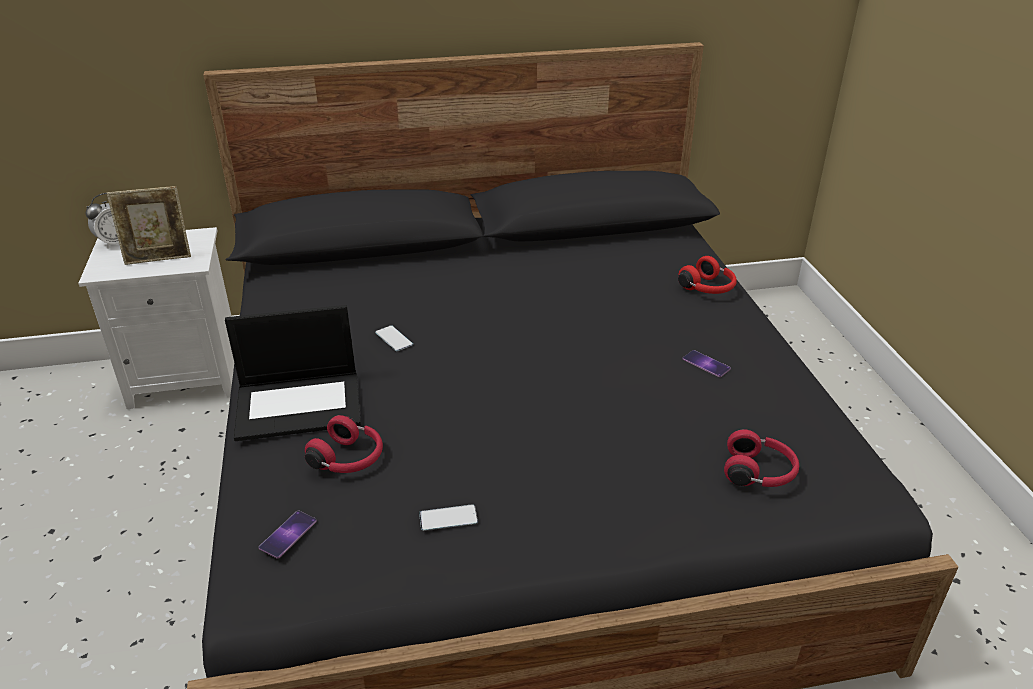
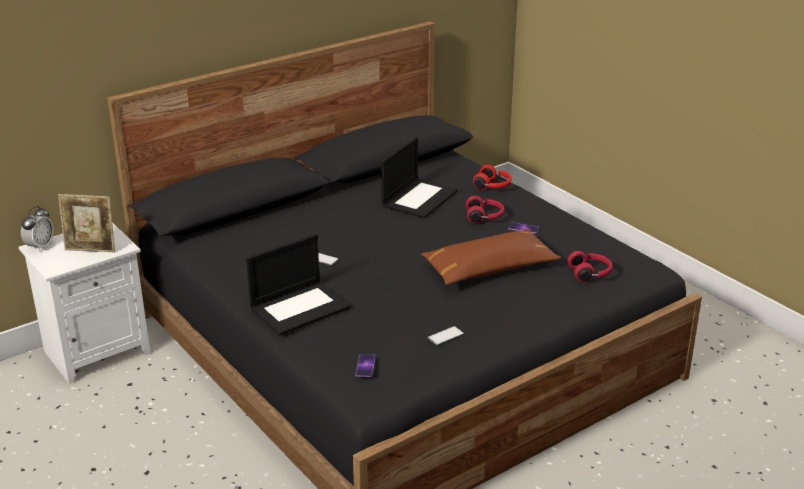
camera: 25 degrees left, 5 degrees down
(159, 259) = (91, 250): picture frame -> picture frame turned 45 degrees clockwise
(349, 459) = (363, 324): red headphones -> red headphones (485, 217)
(593, 282) = (419, 198): none -> laptop
(607, 417) = (489, 268): none -> brown pillow

